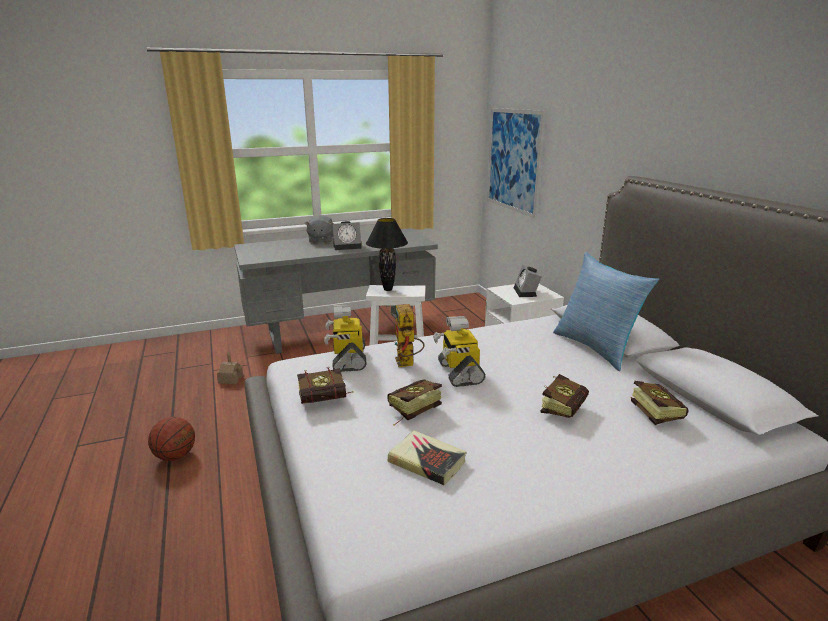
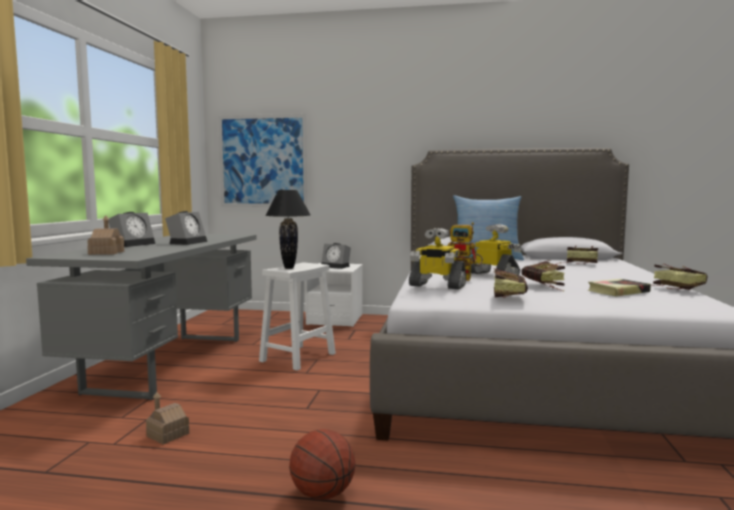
camera: 60 degrees left, 15 degrees down
(268, 249) = (106, 253): none -> toy house
(320, 240) = (133, 244): grey plush toy -> alarm clock
(459, 372) = (494, 274): toy robot -> toy robot turned 150 degrees counterclockwise
(565, 408) = (563, 270): book -> book (674, 288)

